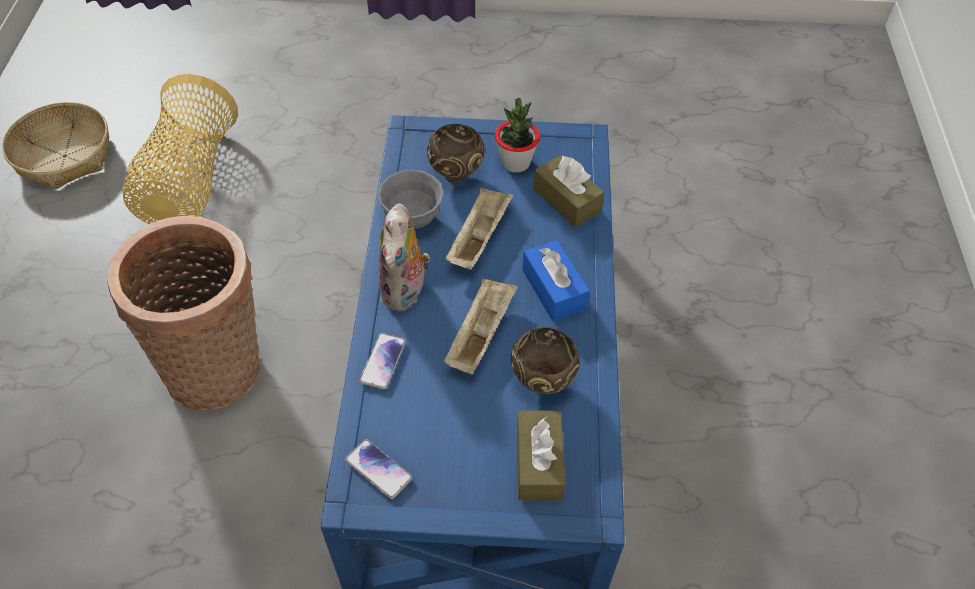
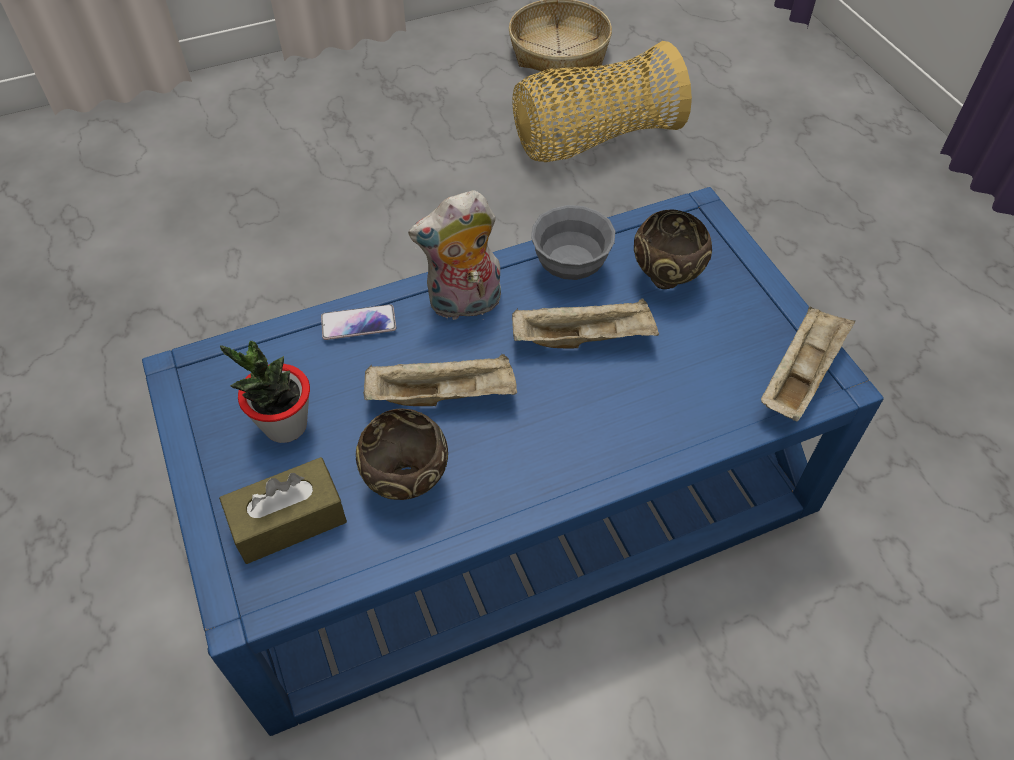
camera: 65 degrees right, 0 degrees up
(220, 368) = (399, 265): basket -> none
(378, 469) = (222, 375): phone -> none
(516, 163) = (731, 327): potted plant -> potted plant (285, 425)
(554, 289) = (552, 441): blue tissue box -> none
(566, 200) = (707, 401): brown tissue box -> none
(572, 150) = (800, 375): none -> beige tray

